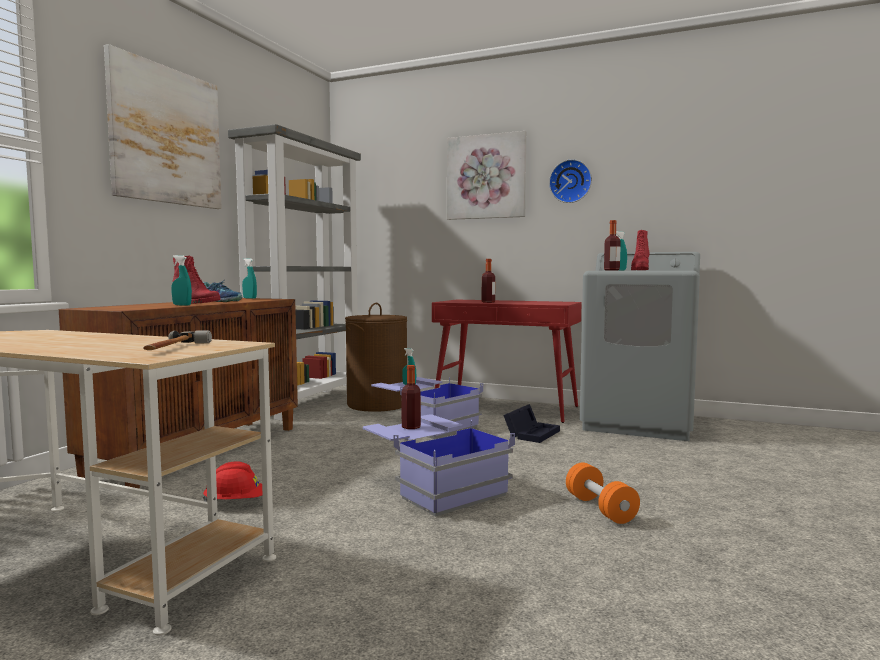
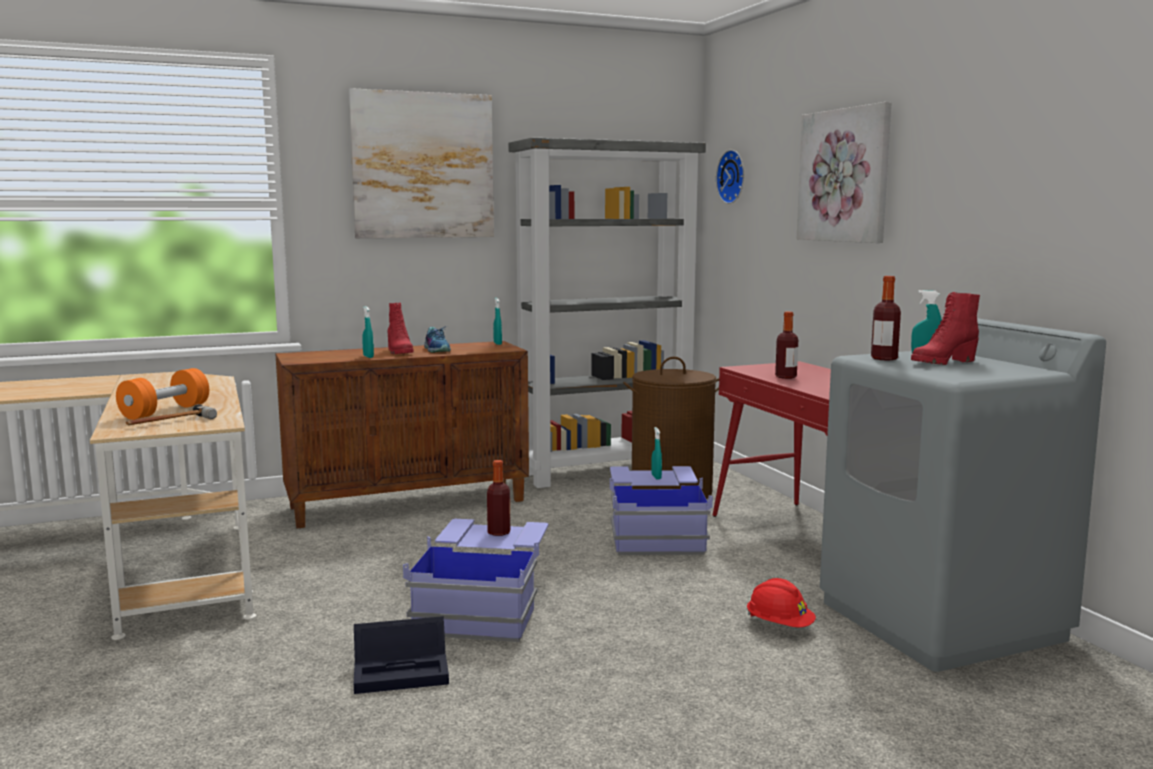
camera: 45 degrees right, 5 degrees up
(236, 503) = (327, 563): red hard hat -> red hard hat (779, 625)
(532, 433) = (743, 584): black storage box -> black storage box (404, 671)
(570, 181) = (941, 187): wall clock -> wall clock (733, 177)
(600, 509) = (559, 695): orange dumbbell -> orange dumbbell (165, 412)

